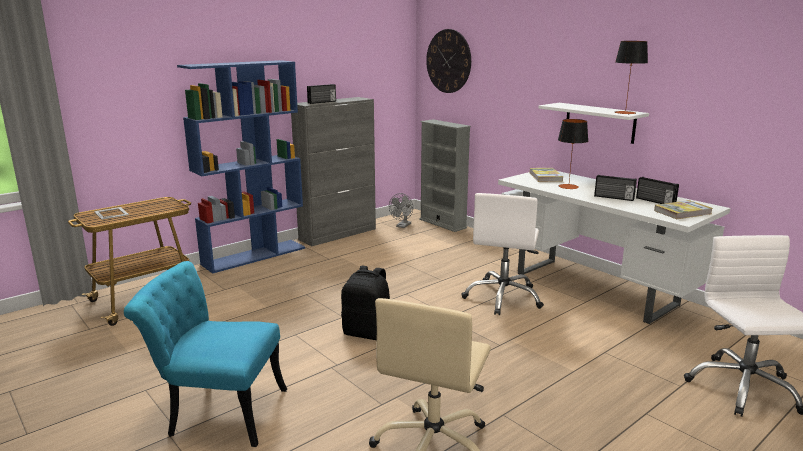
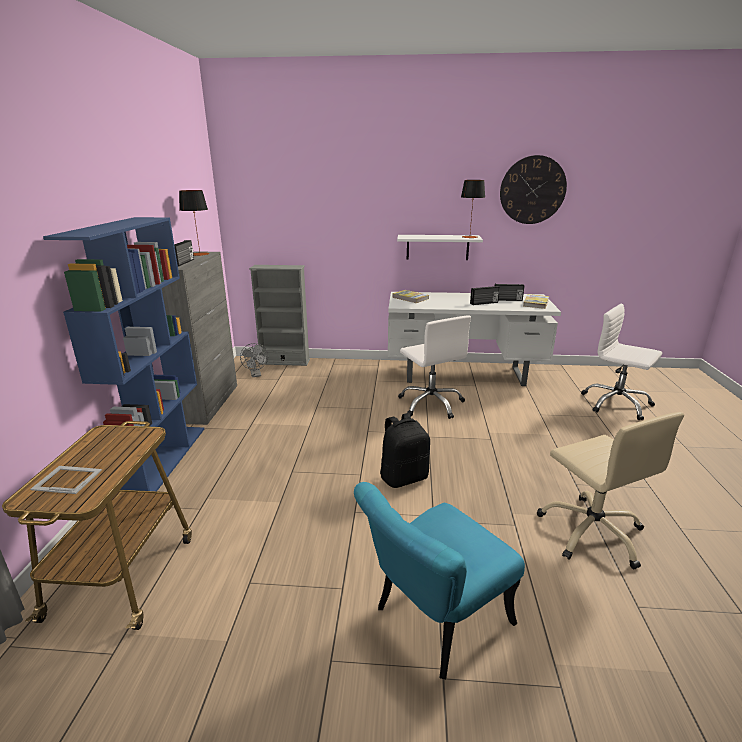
camera: 45 degrees left, 5 degrees up
(448, 61) = (265, 205): wall clock -> wall clock (532, 190)
(568, 186) = (442, 302): table lamp -> table lamp (200, 254)

